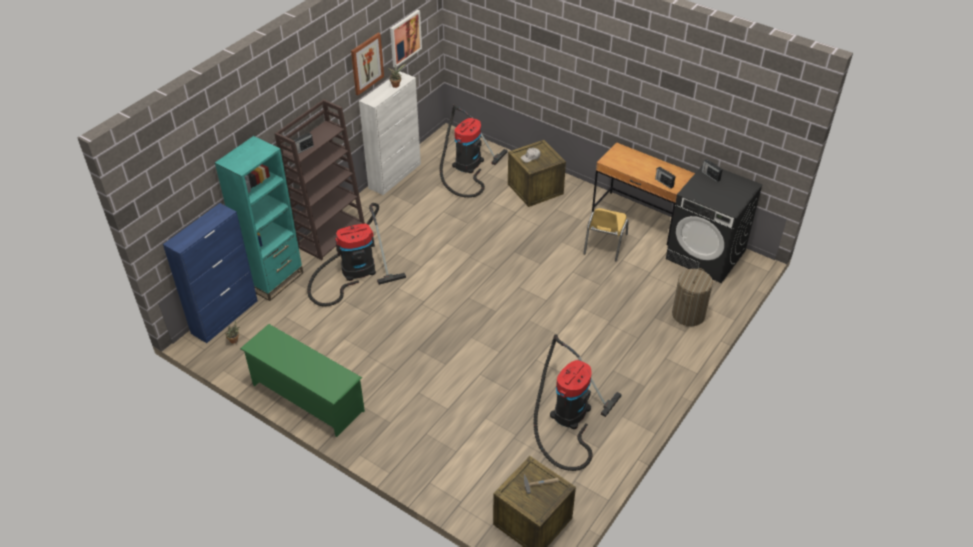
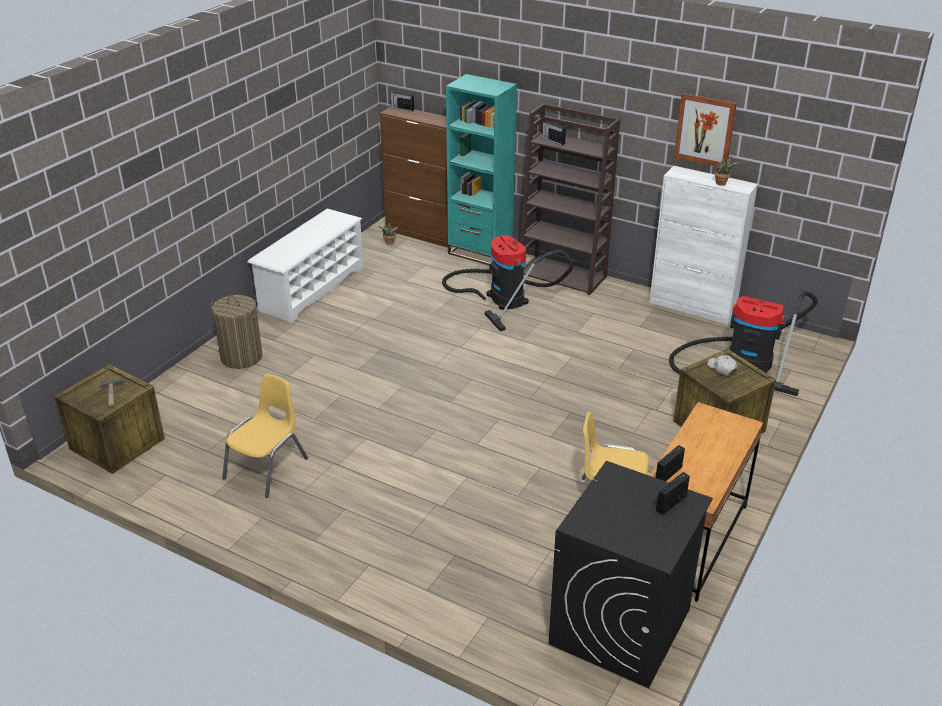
camera: 85 degrees right, 10 degrees down
(177, 237) = (402, 109): none -> radio
(225, 316) = (422, 234): blue cabinet -> brown cabinet
(307, 397) = (312, 289): green shoe rack -> white shoe rack
(405, 38) = (786, 148): picture -> none
(569, 416) = (267, 468): vacuum cleaner -> yellow chair
(688, 314) = (465, 595): laundry basket -> laundry basket (241, 357)

